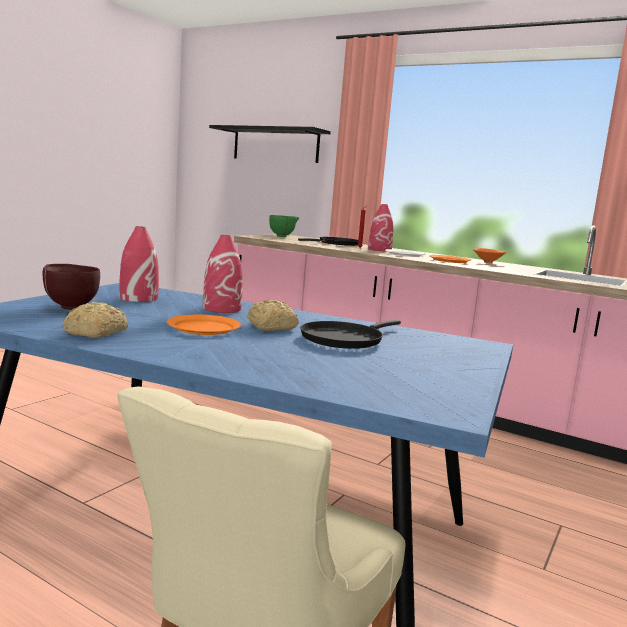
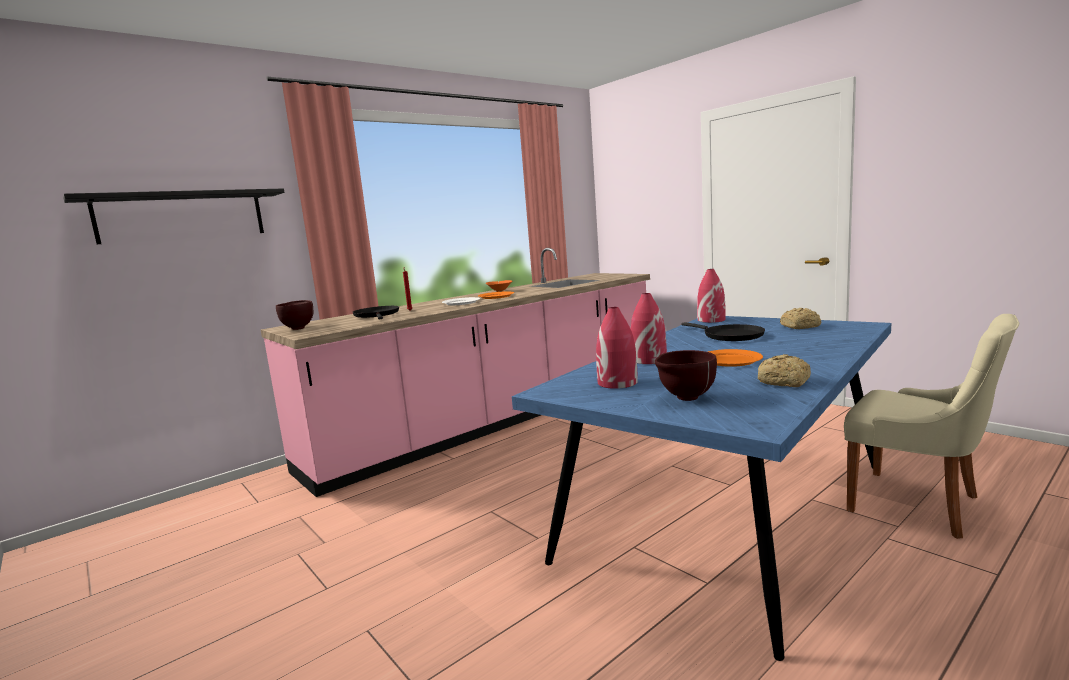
camera: 70 degrees left, 0 degrees up
(271, 327) = (709, 348): bread -> bread (801, 326)
(283, 236) = (298, 328): green bowl -> brown bowl
(379, 250) = (426, 307): red vase -> red vase (711, 320)

